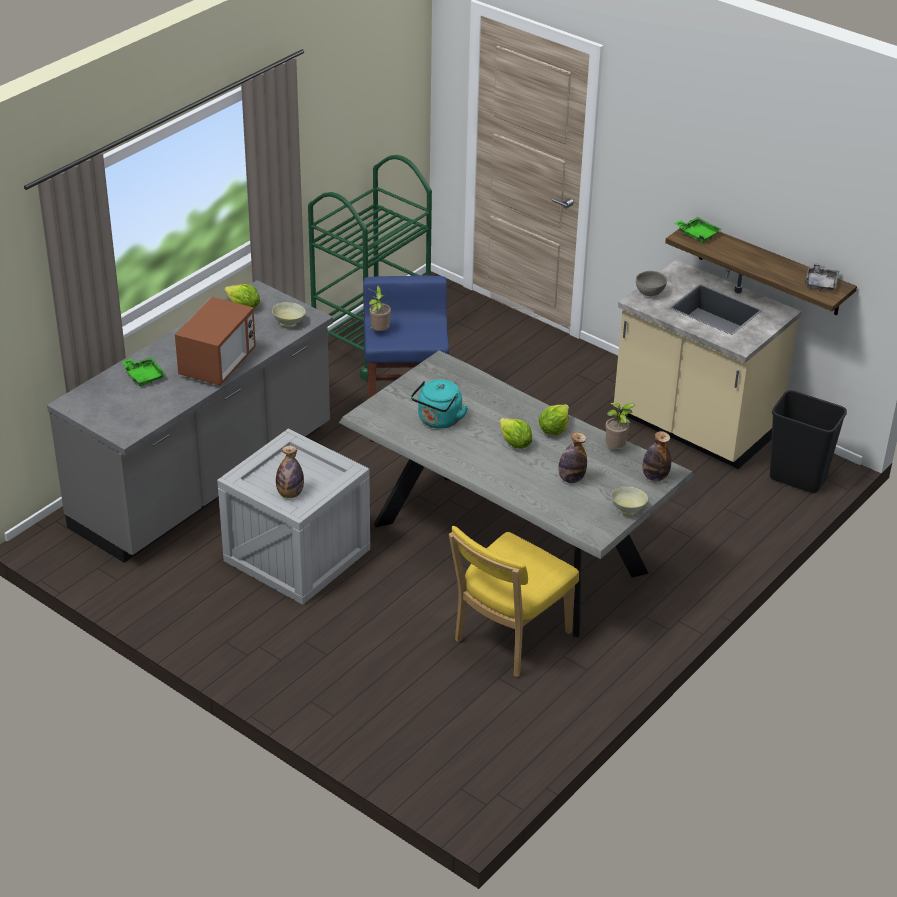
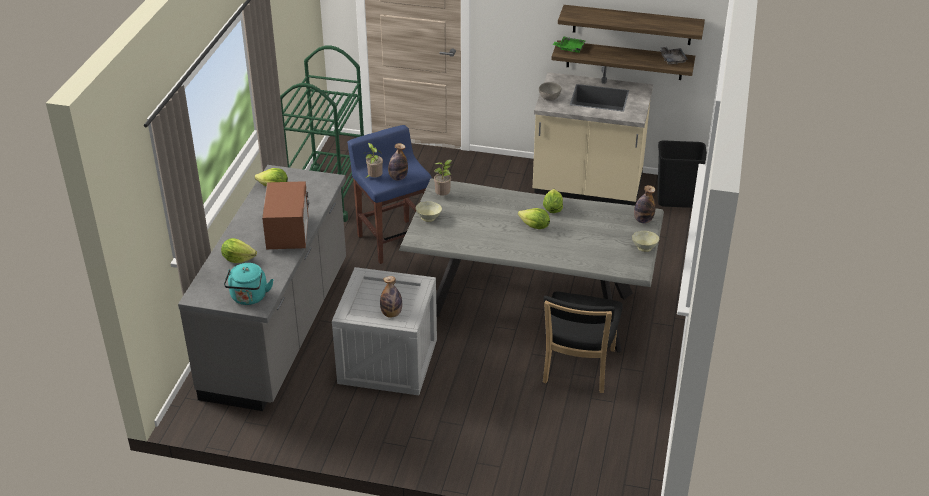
camera: 25 degrees left, 0 degrees up
(144, 376) = (238, 259): green tray -> lettuce
(289, 323) = (317, 189): beige bowl -> beige bowl (429, 218)
(438, 421) = (470, 227): turquoise kettle -> turquoise kettle (249, 298)
(508, 639) = (577, 369): yellow chair -> black chair
(571, 479) = (591, 239): bottle -> bottle (398, 178)
(616, 449) = (603, 209): potted plant -> potted plant (443, 196)
(782, 223) = (632, 25): none -> shelf

